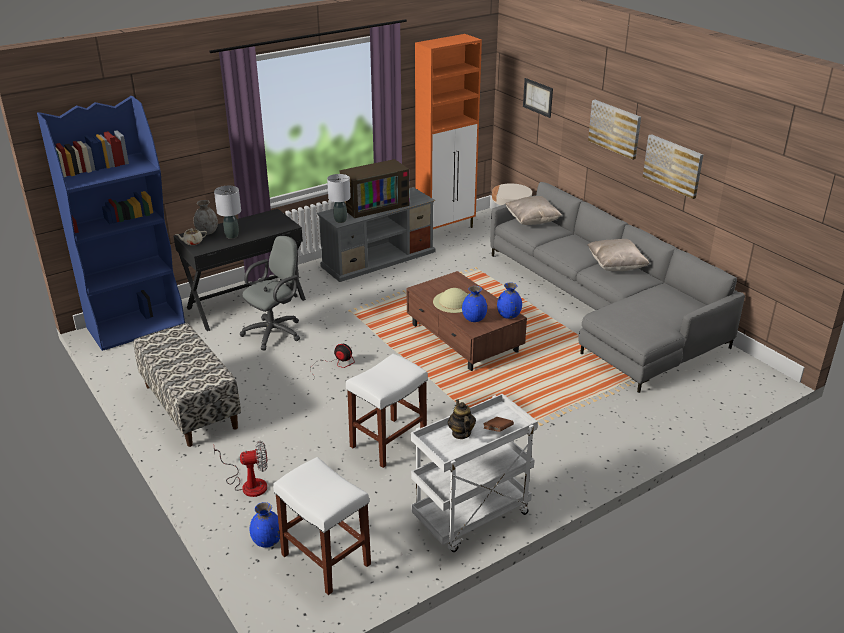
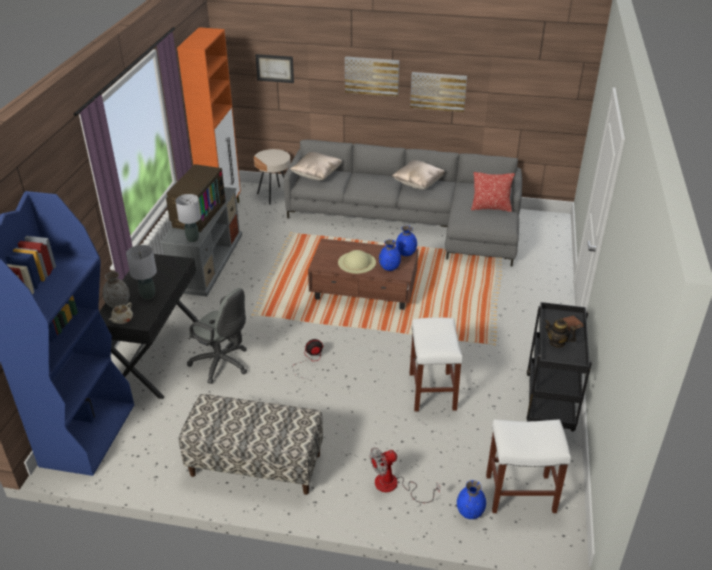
camera: 45 degrees left, 5 degrees up
(248, 484) = (394, 486): fan -> fan turned 150 degrees counterclockwise
(276, 332) = (223, 364): grey office chair -> grey office chair turned 120 degrees clockwise
(471, 518) = (550, 404): white cart -> black cart
(655, 317) = (490, 208): none -> pillow

